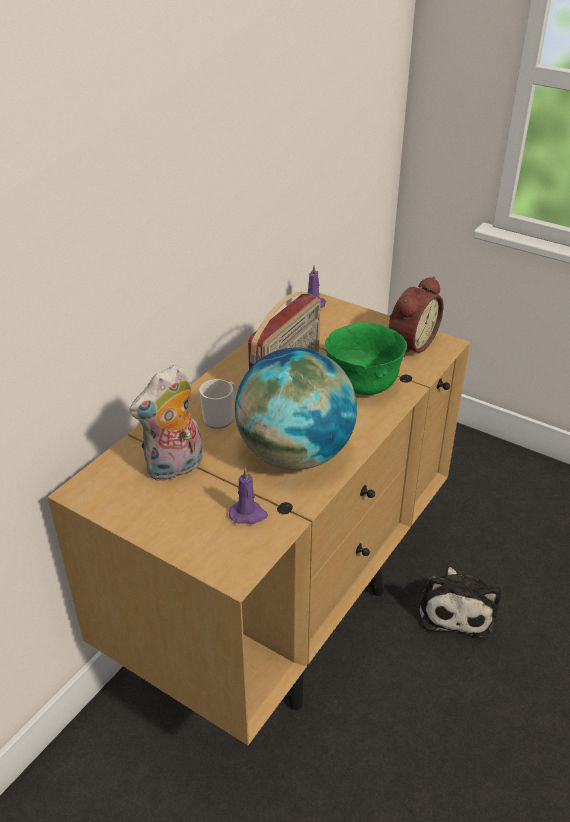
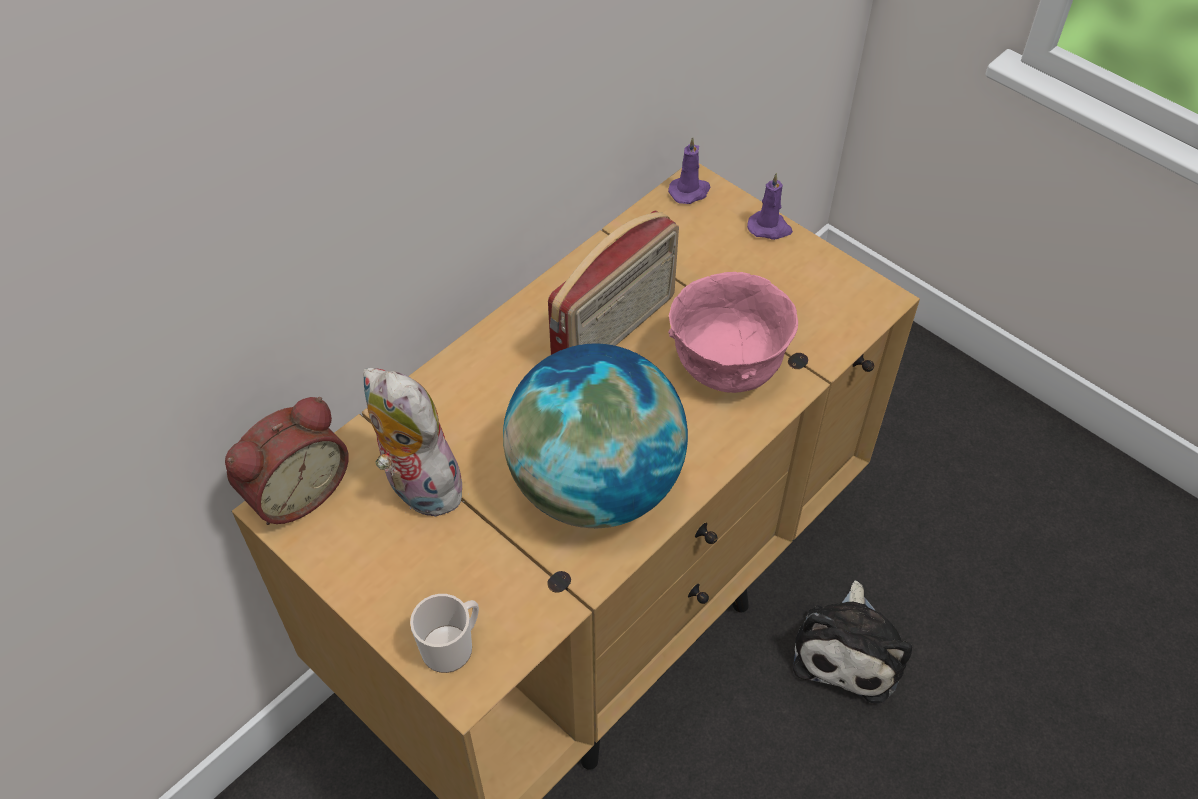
camera: 10 degrees right, 15 degrees up
(175, 468) = (417, 486): plush toy -> plush toy turned 75 degrees clockwise
(221, 417) = (501, 400): mug -> mug (452, 646)
(248, 514) = (505, 586): purple candle -> purple candle (770, 228)
(363, 386) = (727, 368): green bowl -> pink bowl
(409, 343) = (821, 291): alarm clock -> alarm clock (295, 490)

